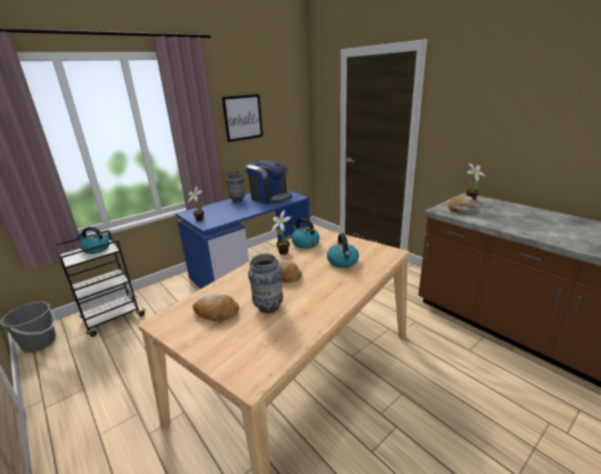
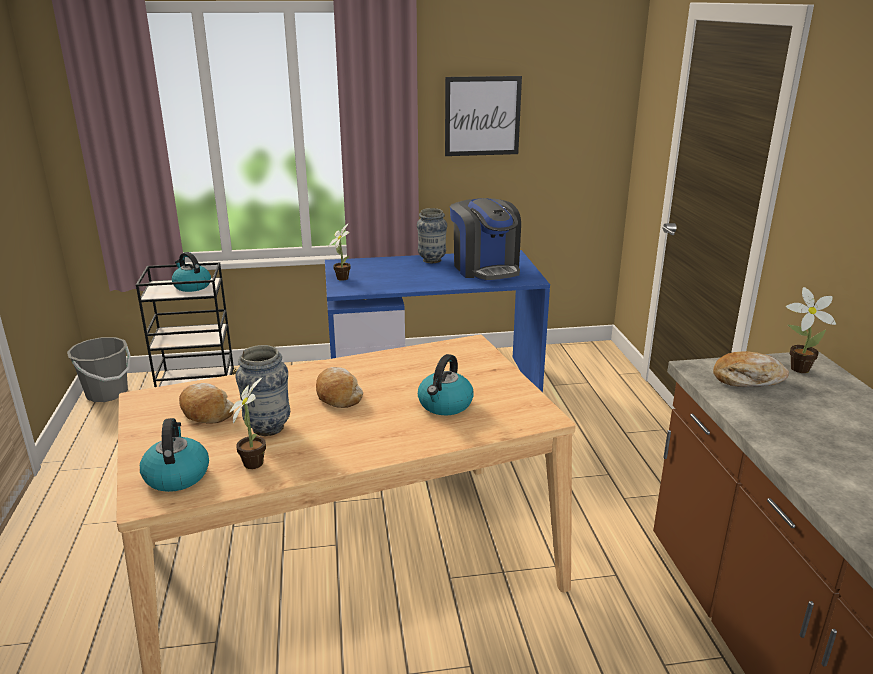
camera: 30 degrees right, 0 degrees up
(282, 252) = (383, 361): potted plant -> potted plant (254, 461)
(305, 243) = (431, 358): kettle -> kettle (176, 475)

